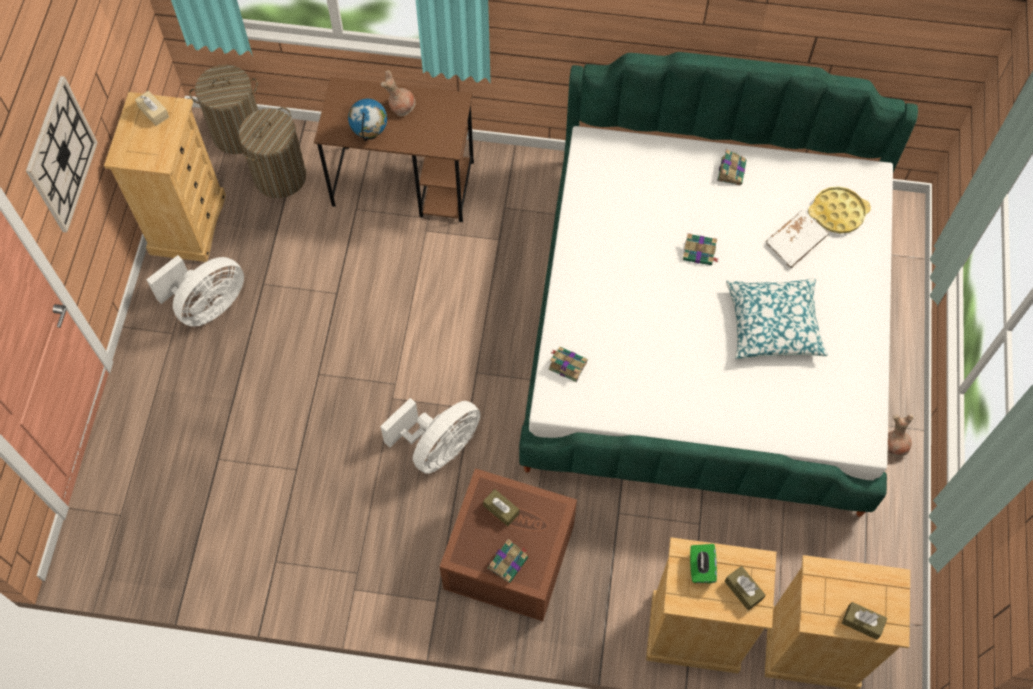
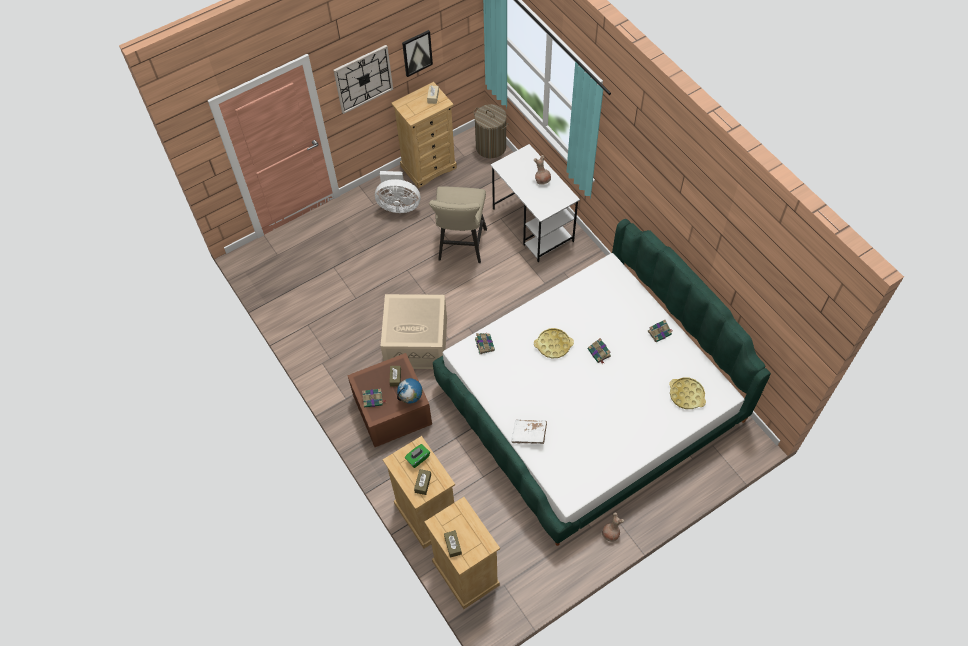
camera: 50 degrees right, 5 degrees down
(94, 61) = (417, 52): none -> picture
(280, 176) = (486, 178): laundry basket -> none
(351, 287) = (461, 248): none -> beige stool
(370, 135) = (516, 180): globe -> globe (411, 399)
(404, 184) = (533, 225): brown desk -> white desk
(438, 447) = (417, 342): white fan -> beige storage box
(641, 291) = (553, 345): none -> yellow tray
(773, 324) = (593, 412): pillow -> none
(795, 243) = (648, 389): white book -> white book (529, 434)

